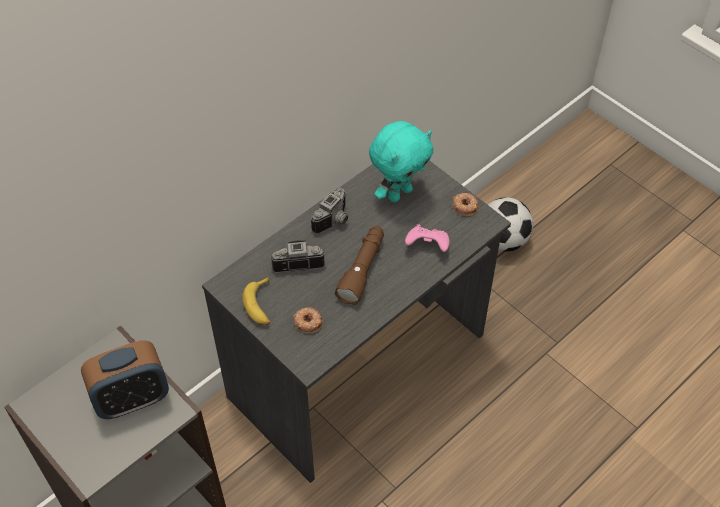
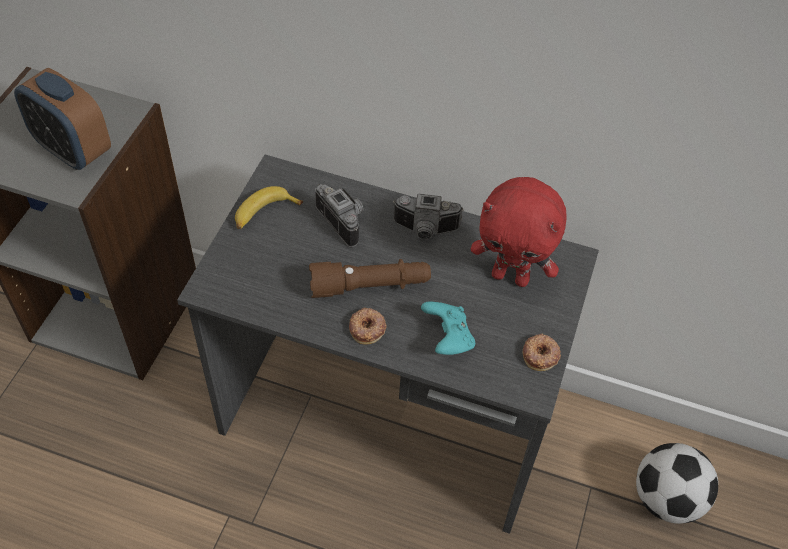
camera: 60 degrees right, 0 degrees up
(308, 321) = (265, 264): donut -> donut (367, 328)
(399, 193) = (511, 276): turquoise plush toy -> red plush toy
(427, 246) = (447, 338): pink game controller -> turquoise game controller

